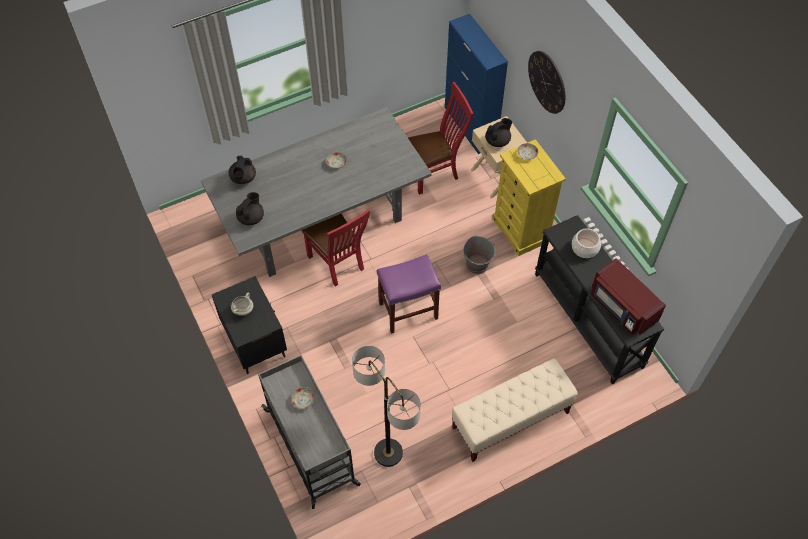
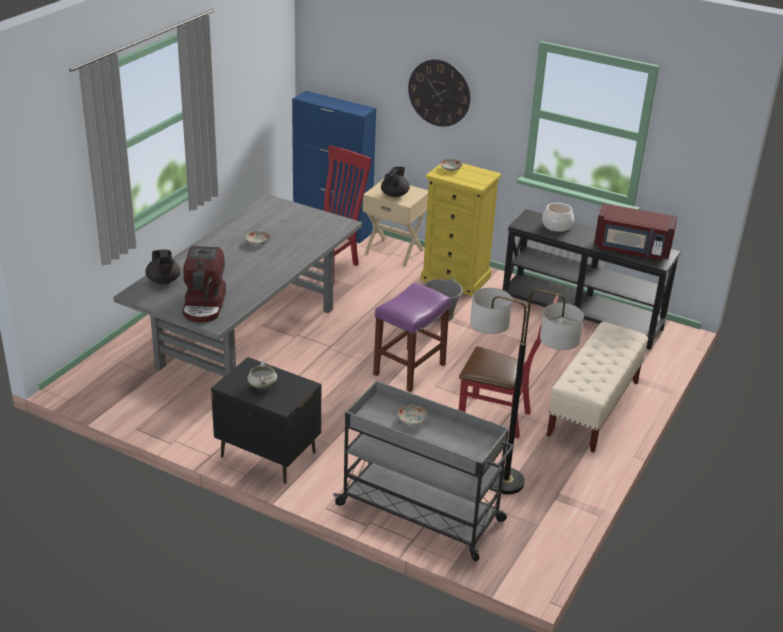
camera: 35 degrees left, 25 degrees down
(251, 217) = (205, 305): black teapot -> coffee machine
(338, 264) = (300, 362): red chair -> red chair (499, 418)

